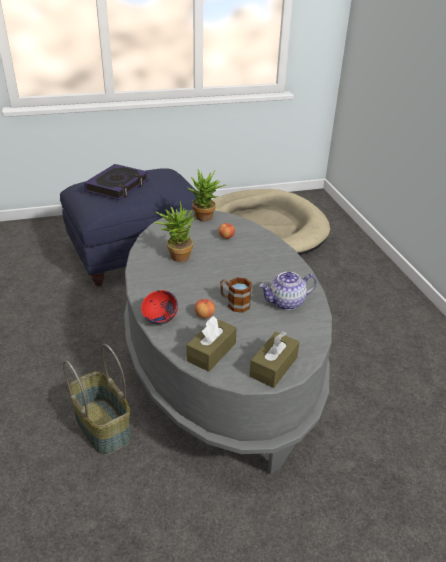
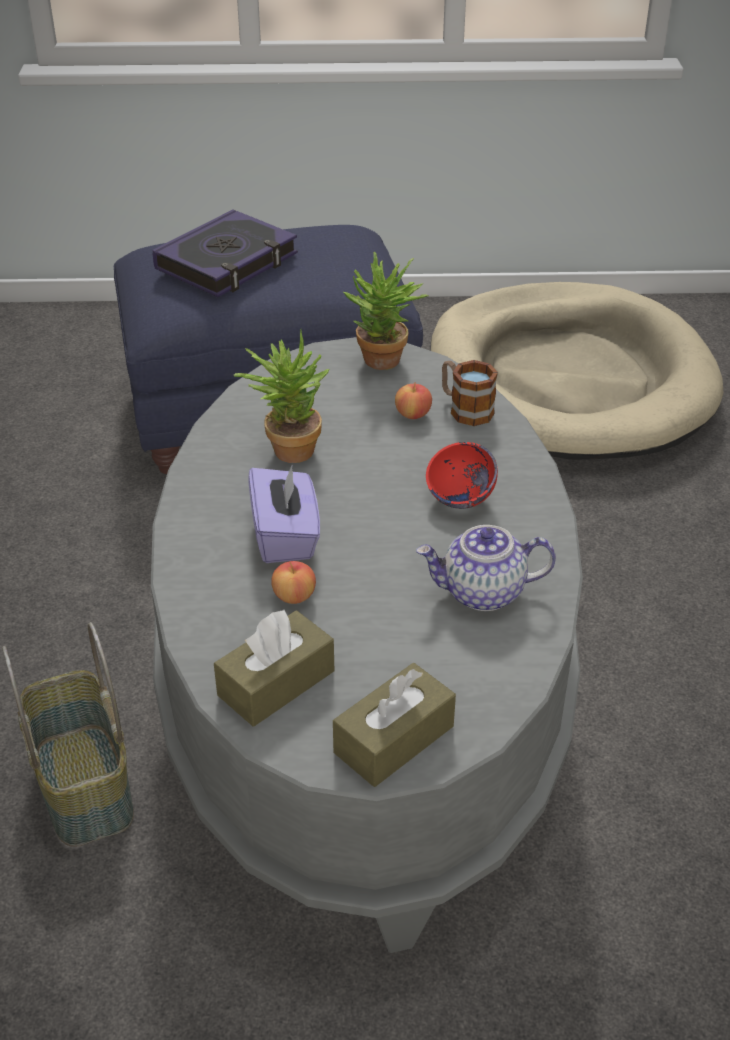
camera: 15 degrees right, 5 degrees up
(160, 319) = (199, 592): red bowl -> red bowl (460, 499)
(190, 291) = (285, 536): none -> purple tissue box
(234, 303) = (368, 577): mug -> mug (465, 409)

